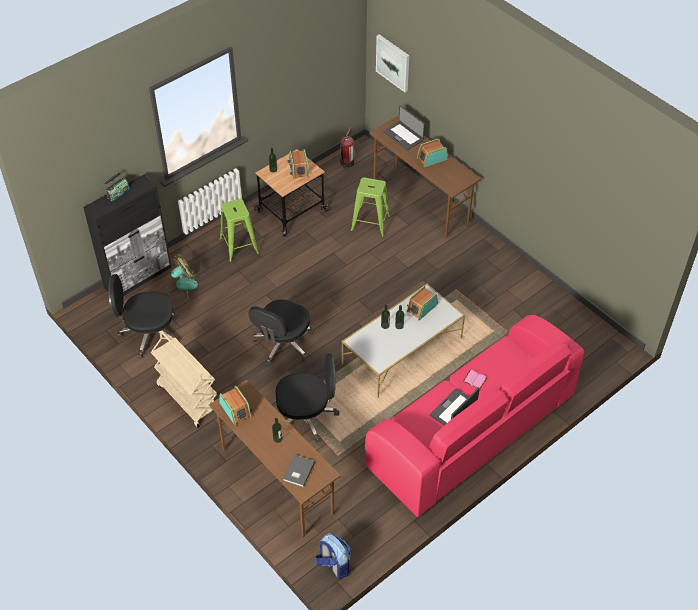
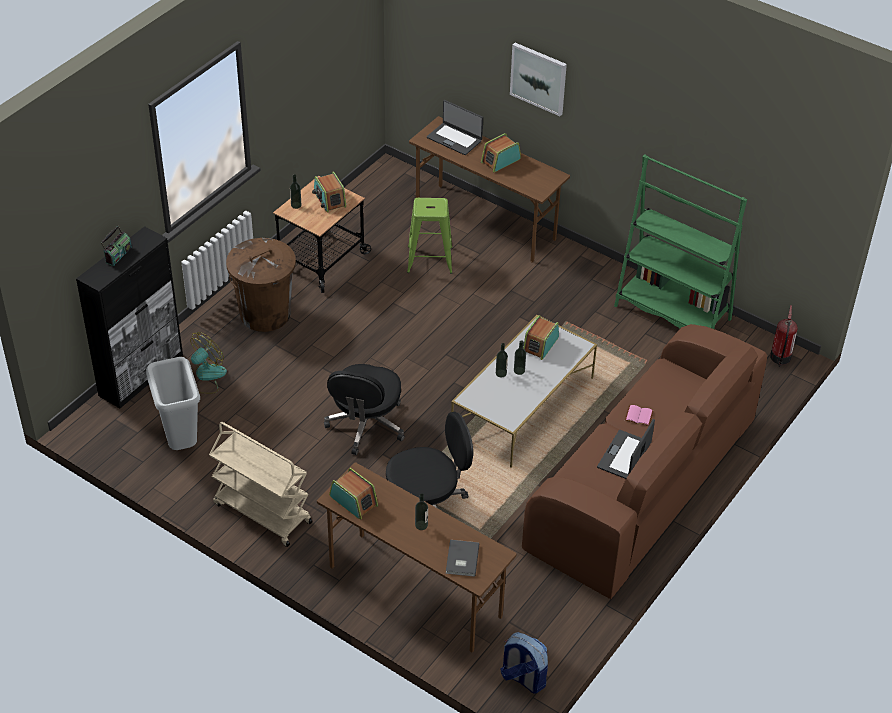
camera: 15 degrees left, 5 degrees down
(148, 333) = (180, 442): black office chair -> grey trash can
(239, 246) = (265, 314): green stool -> brown trash can
(346, 163) = (374, 191): fire extinguisher -> fire extinguisher (780, 358)
(393, 62) = (428, 45): picture -> picture (538, 78)
(471, 432) = (642, 487): pink sofa -> brown sofa
(539, 296) = (672, 313): none -> green bookcase

